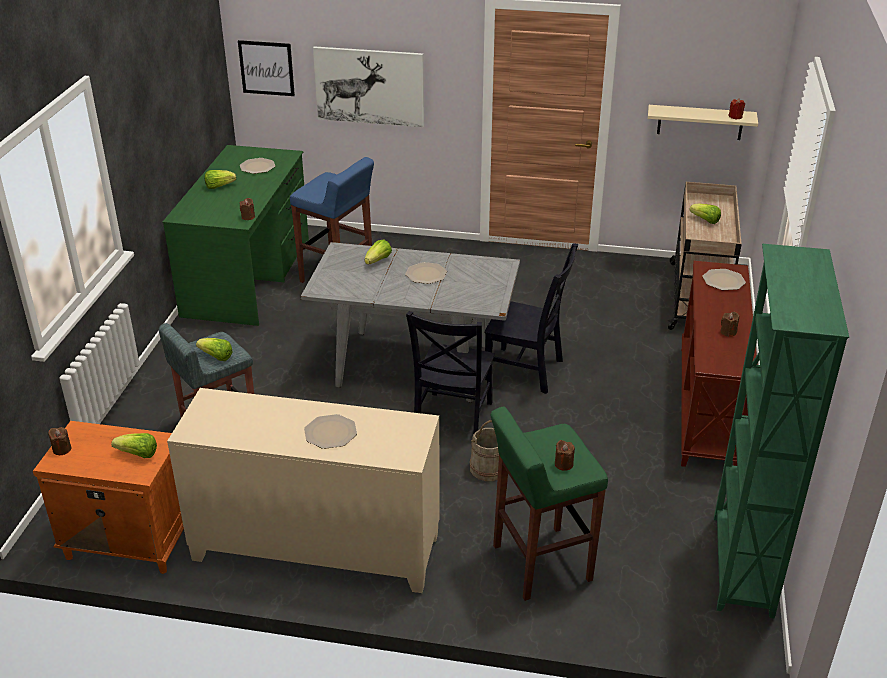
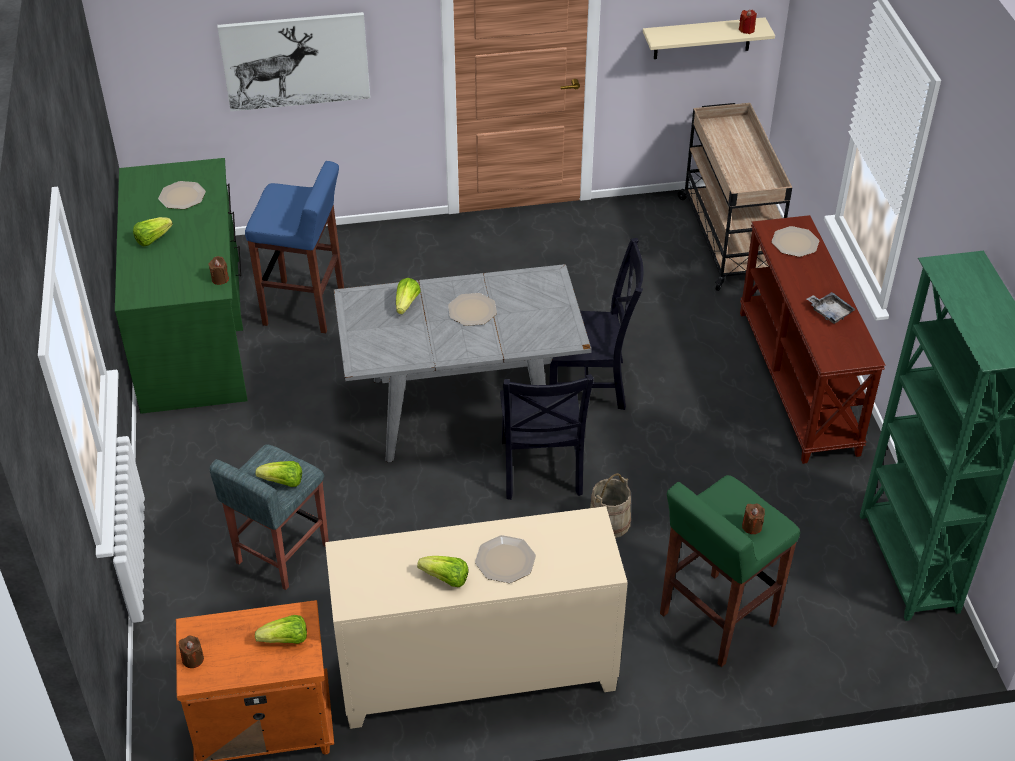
camera: 20 degrees left, 10 degrees up
(266, 68) = (154, 60): picture -> none
(705, 220) = (734, 158): lettuce -> lettuce (445, 579)
(728, 332) = (830, 312): brown candle -> grey tray

